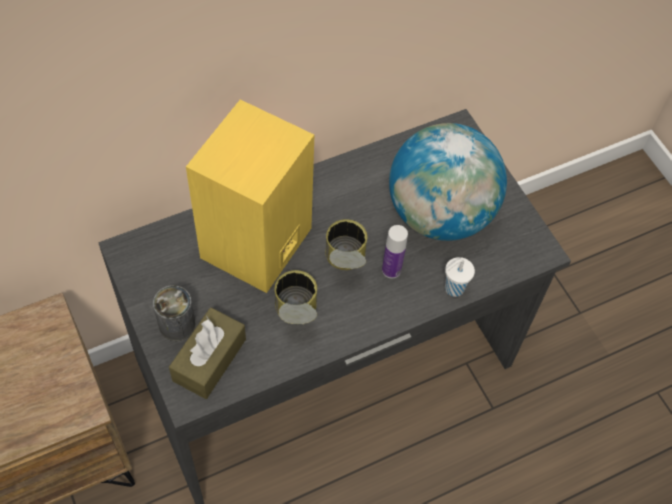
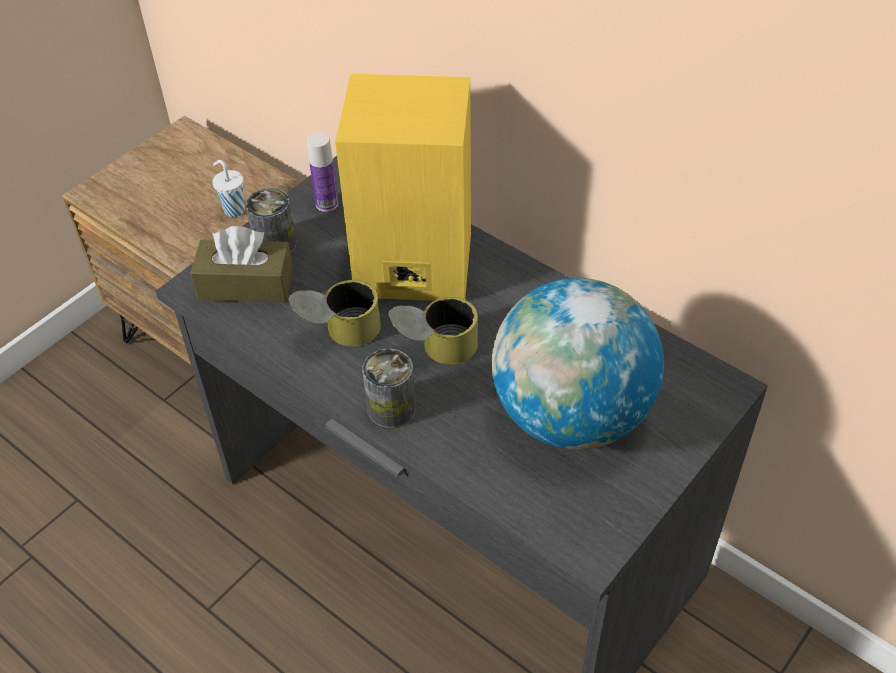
camera: 70 degrees right, 10 degrees down
(383, 310) = (391, 408): none -> can
(391, 270) = (454, 396): bottle -> bottle (327, 204)
(453, 289) = (465, 469): white cup -> white cup (233, 209)

